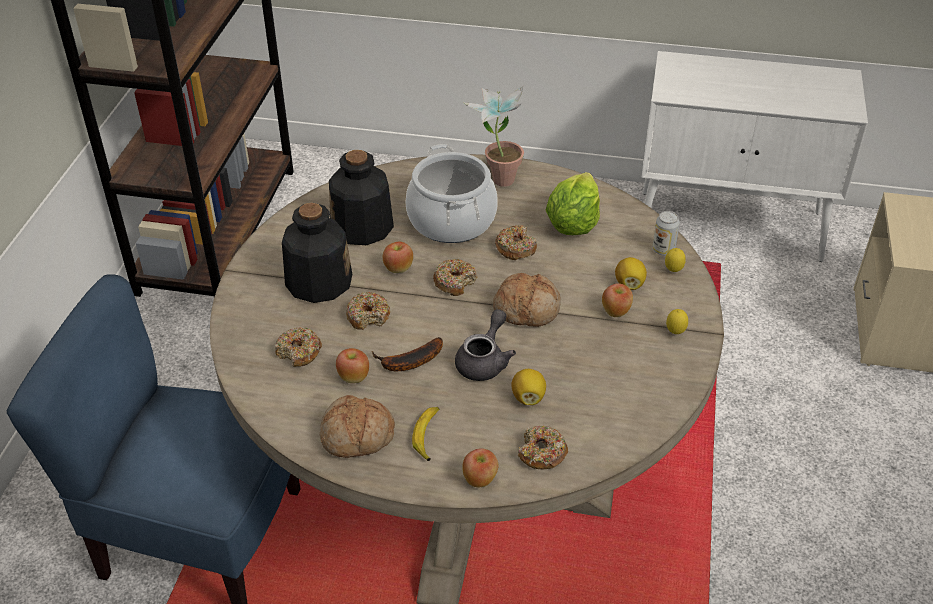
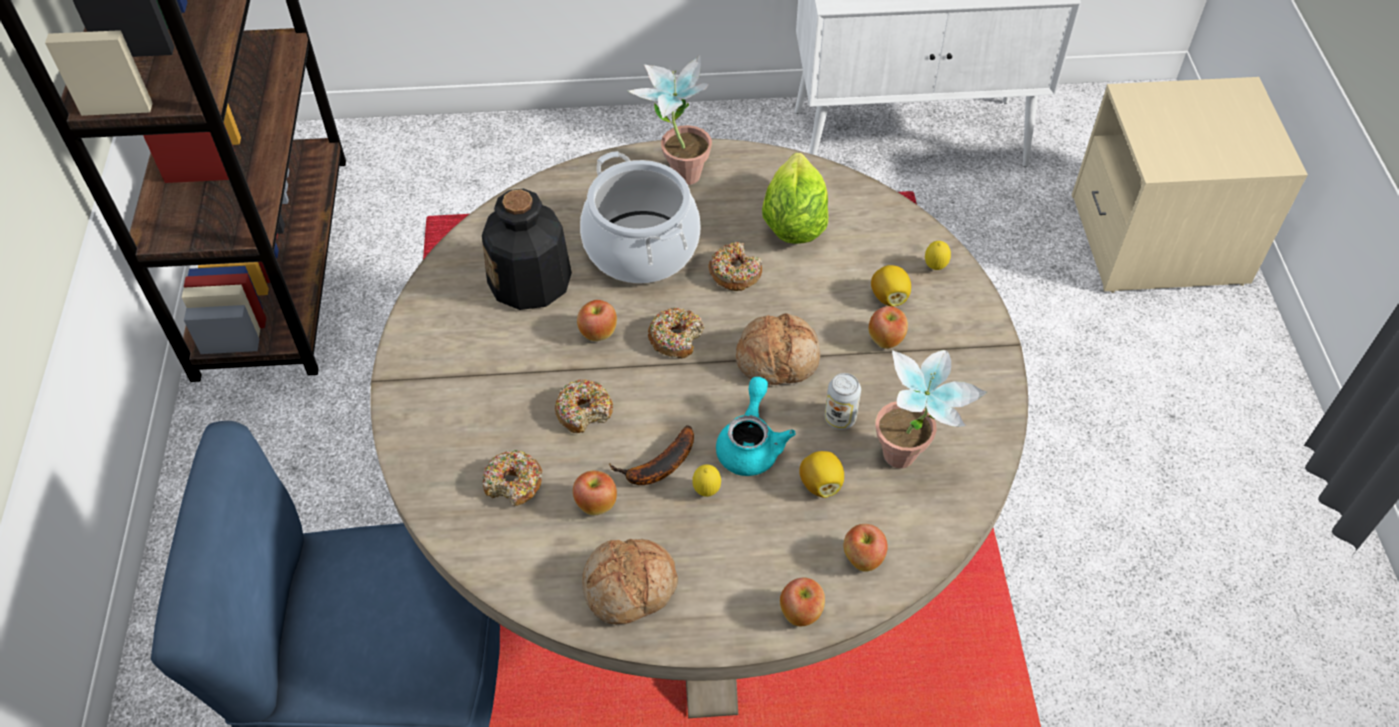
camera: 15 degrees left, 10 degrees up
(318, 282) = (501, 374): bottle -> none
(428, 436) = (717, 567): banana -> none
(485, 361) = (751, 444): grey teapot -> turquoise teapot
(541, 453) = (862, 559): donut -> apple
(604, 396) = (910, 462): none -> potted plant
(663, 250) = (914, 239): can -> can (840, 418)
(675, 333) = (964, 354): lemon -> lemon (706, 491)

